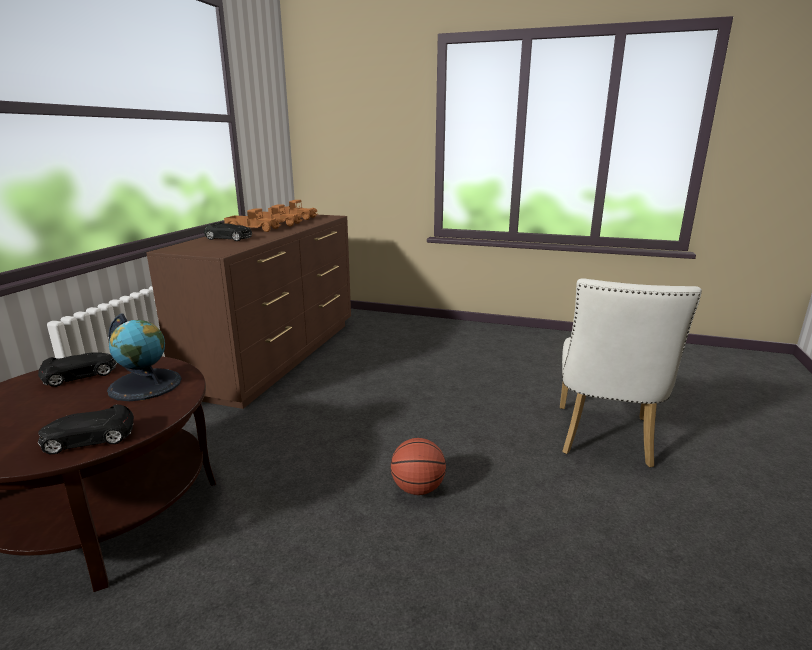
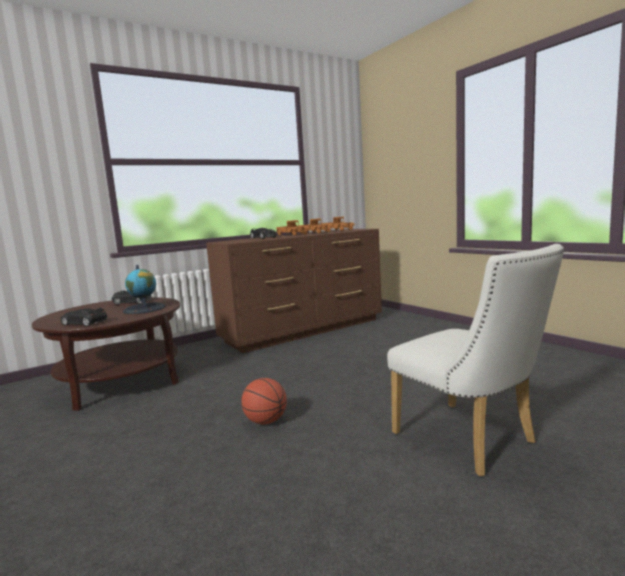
camera: 40 degrees right, 10 degrees down
(604, 440) = (471, 441): white chair -> white chair turned 90 degrees counterclockwise

